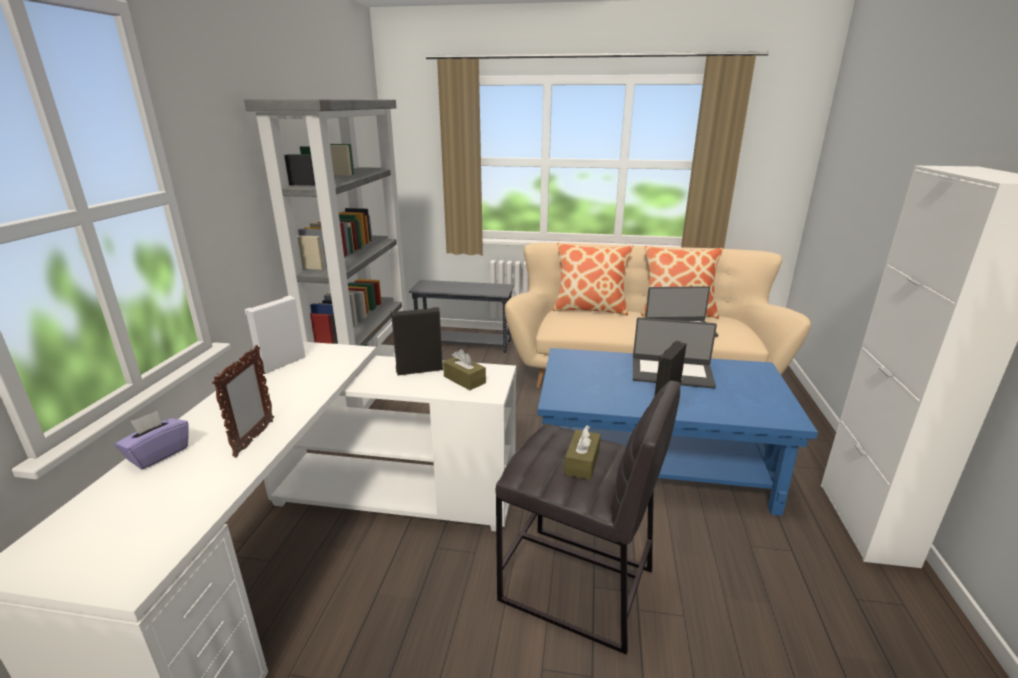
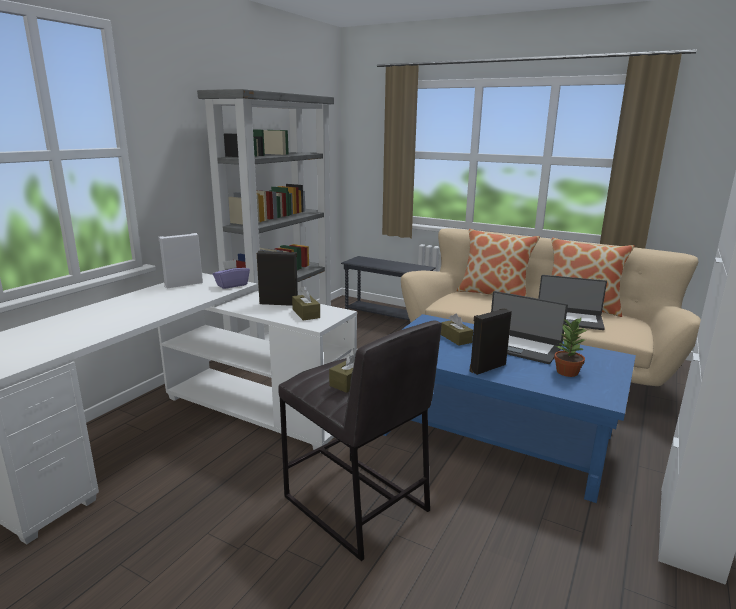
camera: 20 degrees right, 5 degrees down
(158, 454) = (65, 318): purple tissue box -> purple tissue box (232, 285)
(254, 439) = (125, 320): picture frame -> none
(607, 373) = (456, 338): none -> brown tissue box
(735, 394) = (566, 372): none -> potted plant

